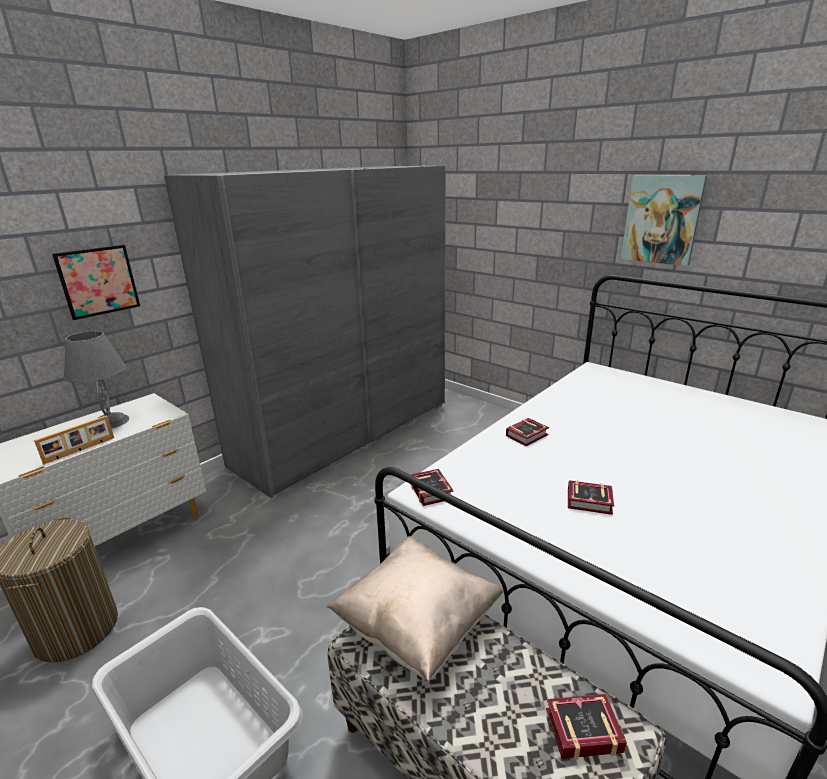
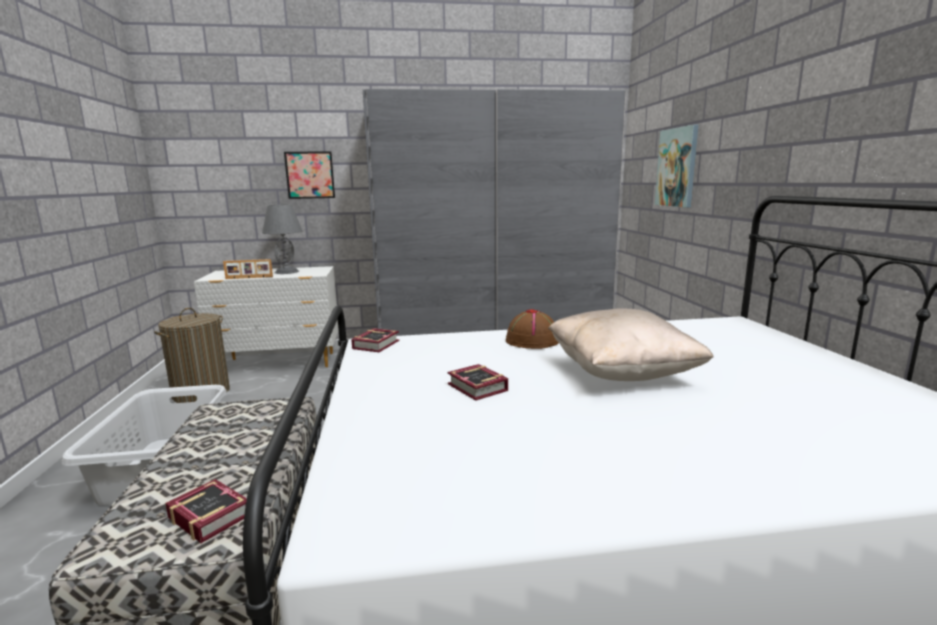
camera: 40 degrees right, 10 degrees down
(417, 625) = (253, 419): beige pillow -> beige pillow (621, 373)
(528, 435) = (533, 341): book -> brown hat
(661, 219) = (837, 112): picture -> picture (677, 167)

